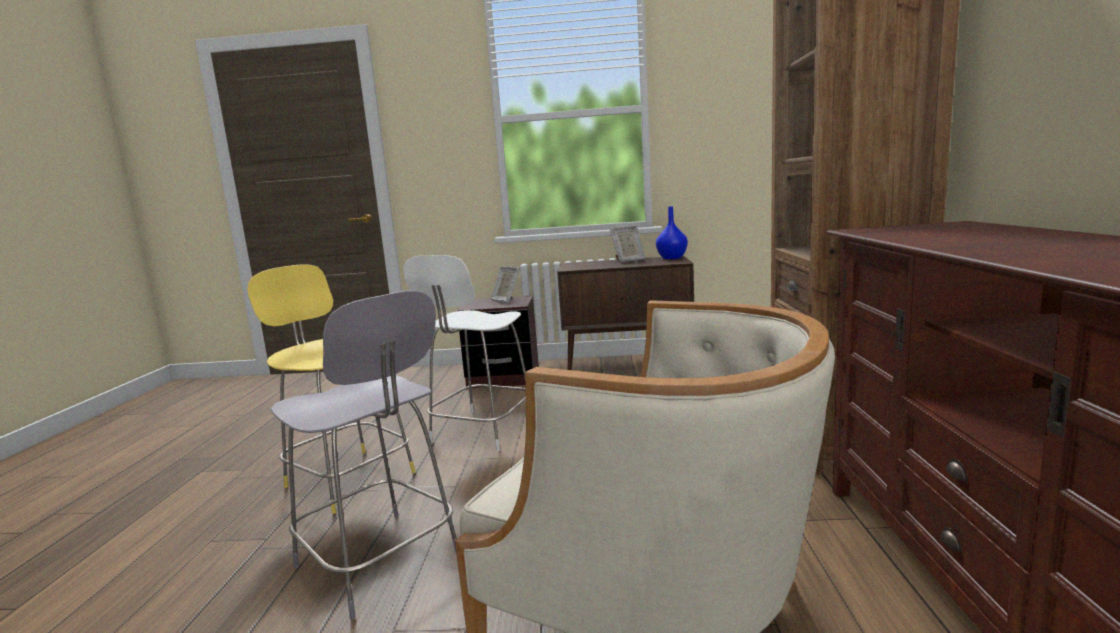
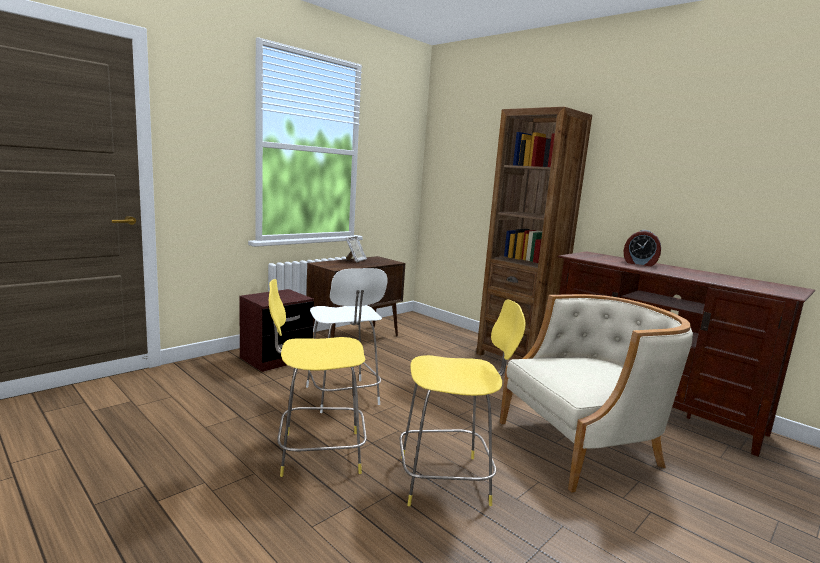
camera: 50 degrees left, 0 degrees up
(380, 562) = (447, 480): grey stool -> yellow stool
(506, 300) = (281, 295): picture frame -> none
(672, 258) = (379, 258): blue vase -> none
(1005, 237) = (639, 263): none -> alarm clock

